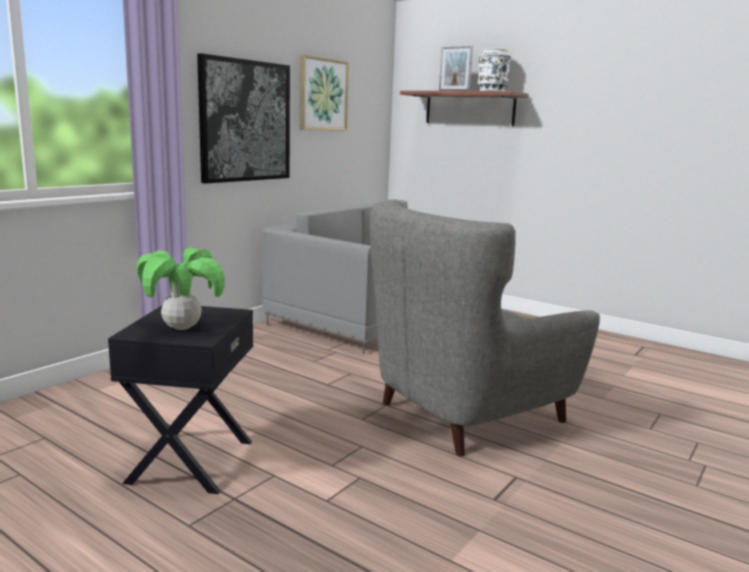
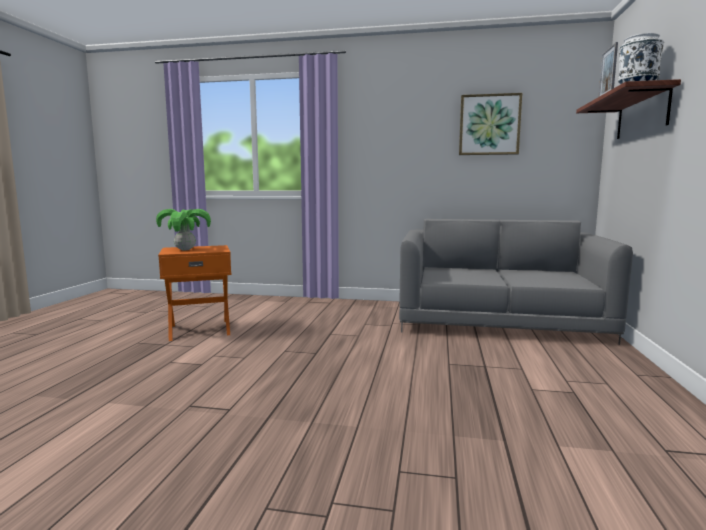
camera: 65 degrees right, 5 degrees down
(189, 461) = (200, 329): black side table -> orange side table
(245, 121) = (401, 151): picture -> none
(466, 413) = (330, 378): grey armchair -> none

